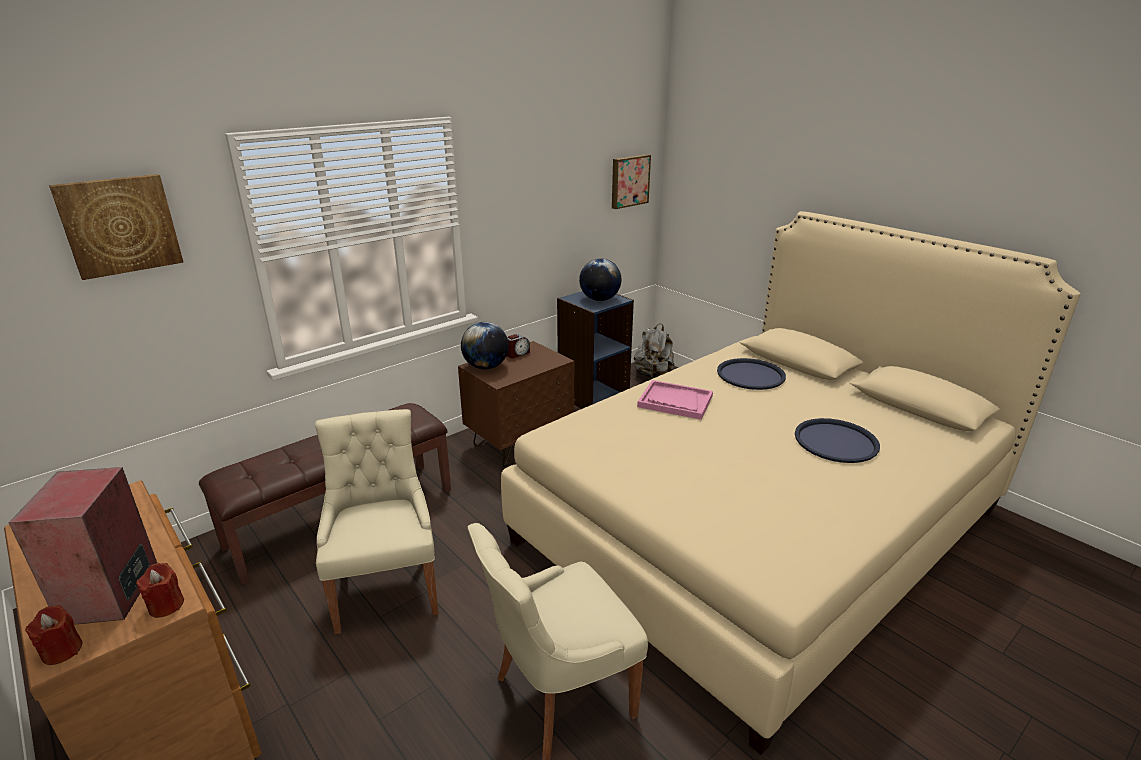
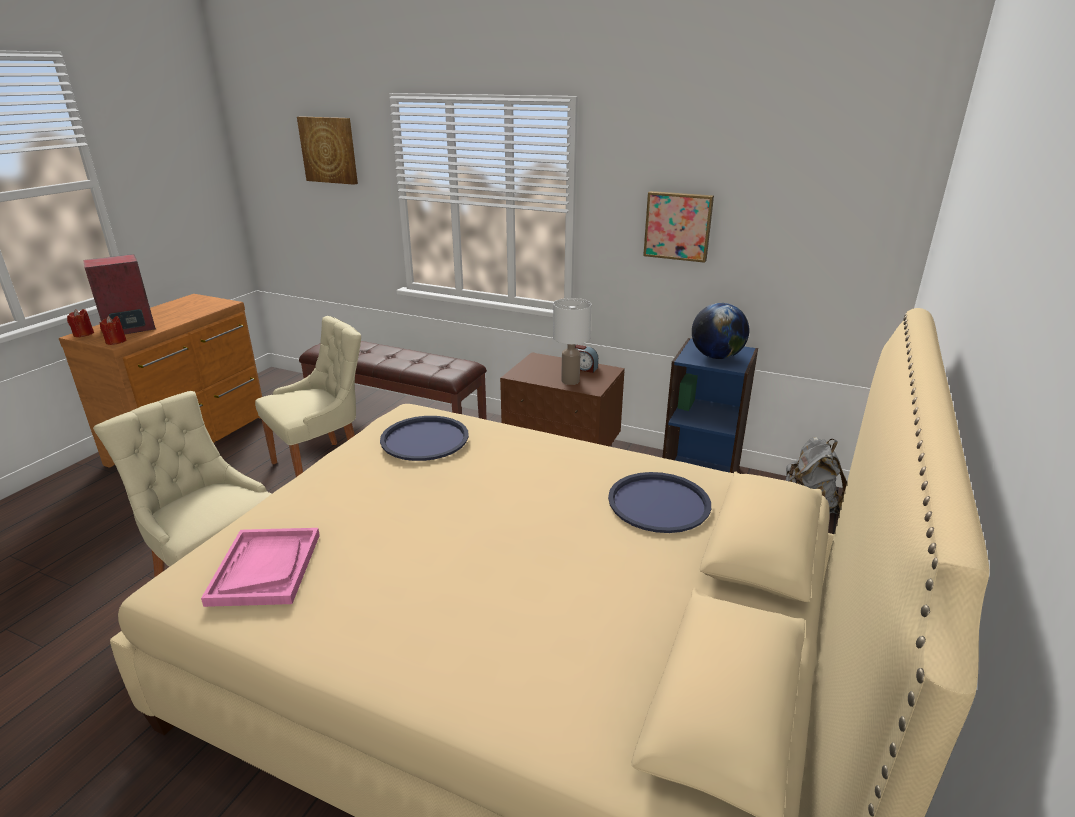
camera: 65 degrees right, 0 degrees up
(486, 367) = (540, 363): globe -> none
(535, 364) = (570, 381): none -> white table lamp
(629, 181) = (851, 219): picture -> picture (678, 226)
(675, 401) = (528, 461): pink tray -> pink tray (265, 568)
(835, 441) = (508, 599): blue tray -> blue tray (425, 439)

